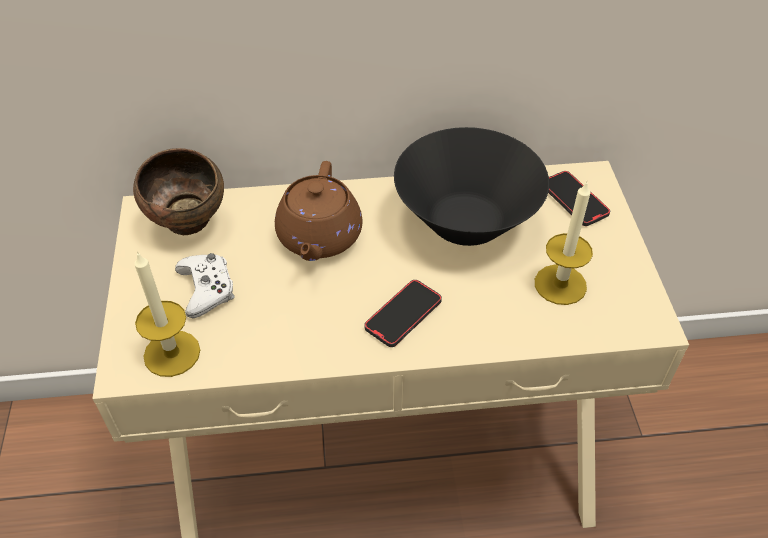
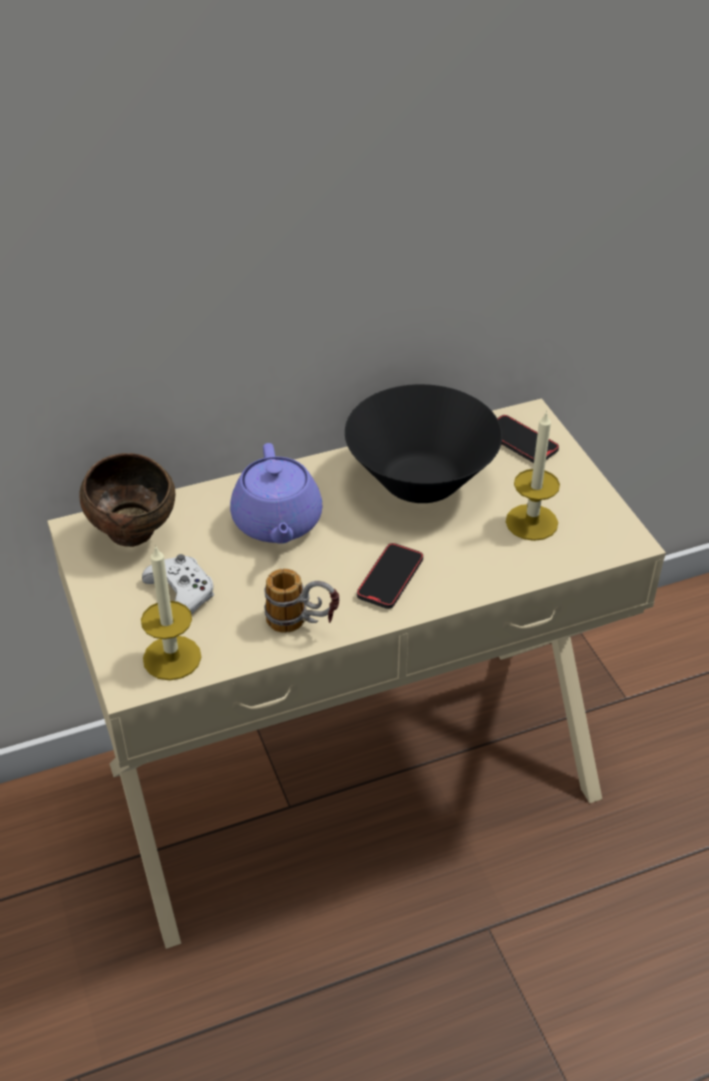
camera: 15 degrees left, 5 degrees down
(304, 345) = (302, 624): none -> mug
(319, 238) = (277, 523): brown teapot -> purple teapot

